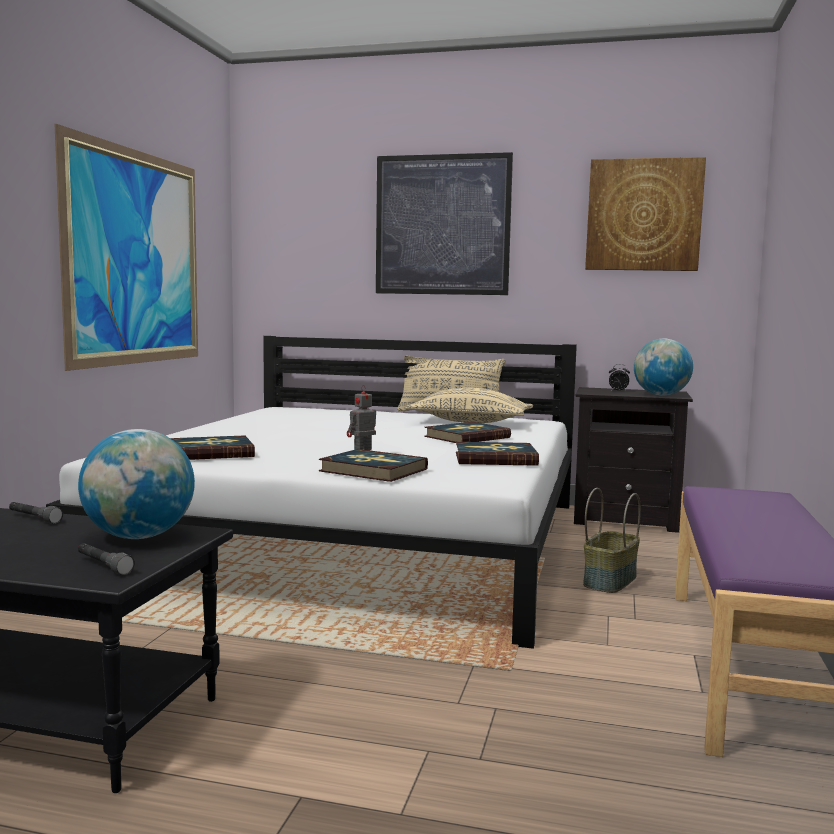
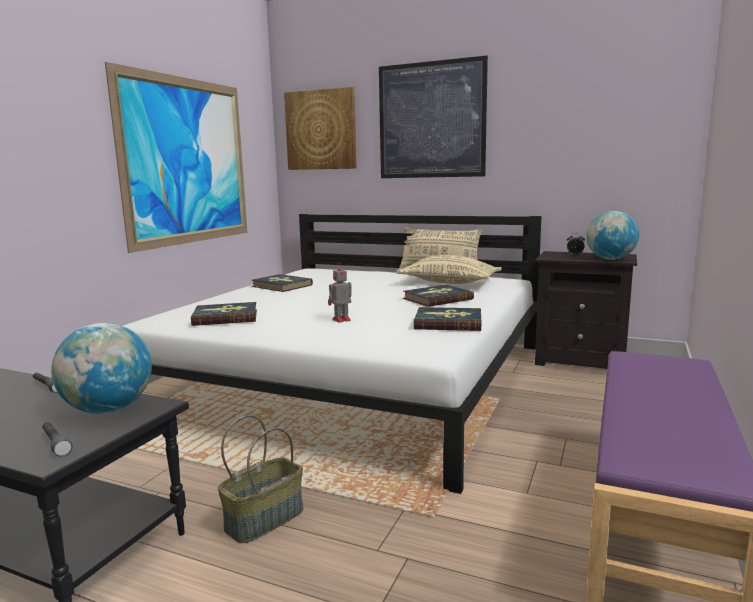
camera: 10 degrees right, 5 degrees up
(373, 470) = (338, 336): book -> book (281, 286)
(609, 580) = (548, 423): basket -> basket (264, 518)
(643, 215) = (600, 103): picture -> picture (321, 130)

